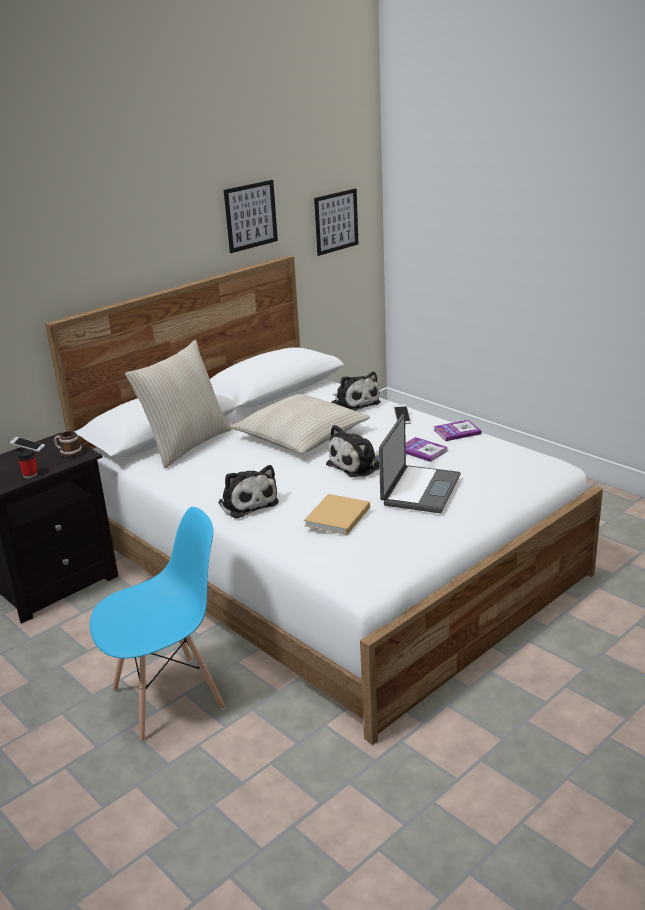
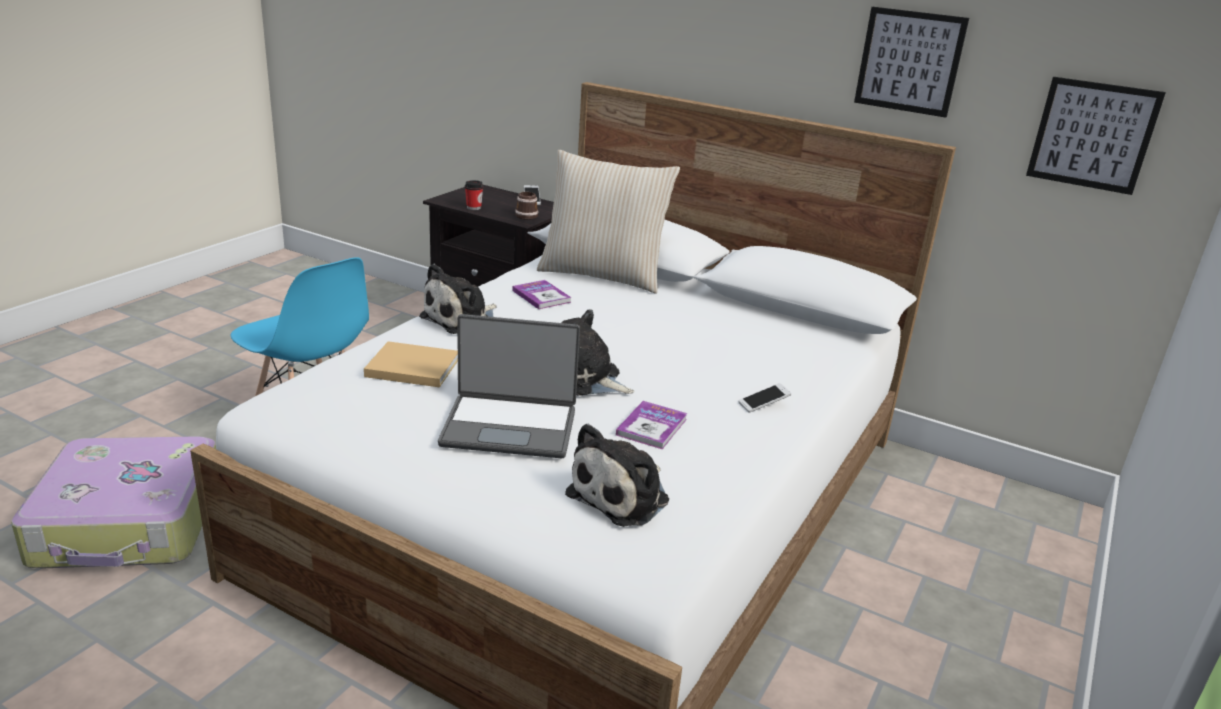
camera: 70 degrees right, 0 degrees up
(279, 805) = (130, 523): none -> suitcase
(301, 436) = (661, 336): beige pillow -> none
(354, 403) = (795, 364): plush toy -> plush toy (623, 496)
(457, 432) = (739, 455): book -> book (541, 296)

